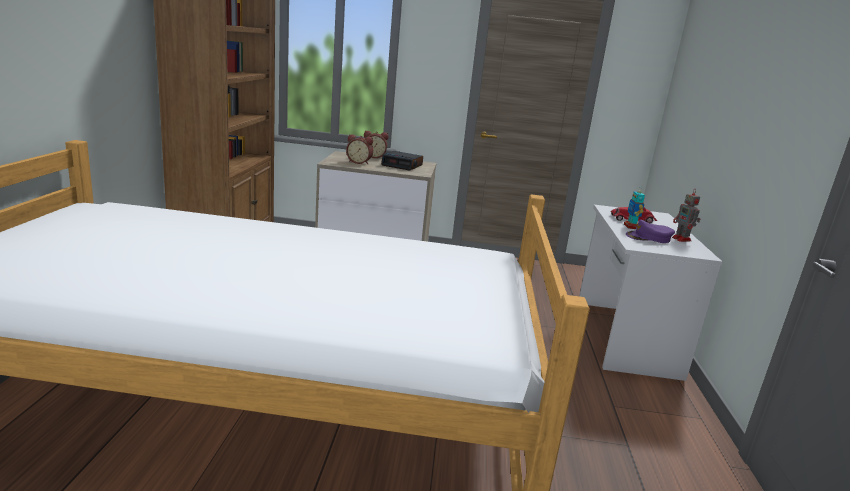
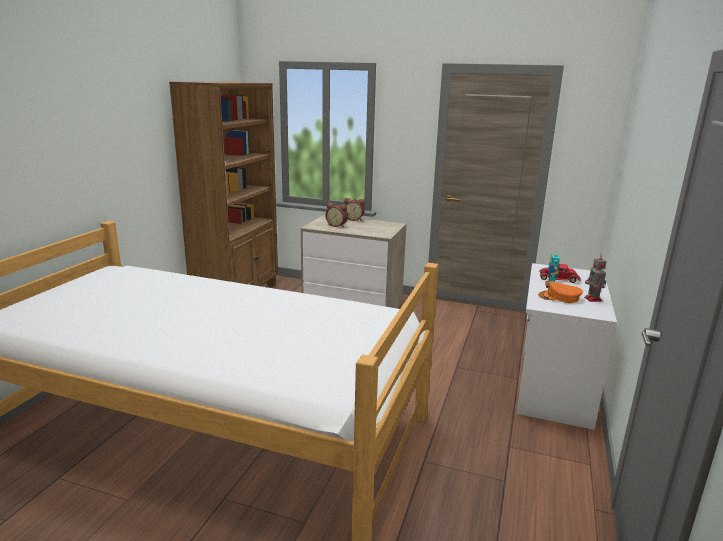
camera: 15 degrees right, 0 degrees up
(402, 165) = (373, 227): alarm clock -> none
(649, 238) = (559, 297): purple cap -> orange cap

